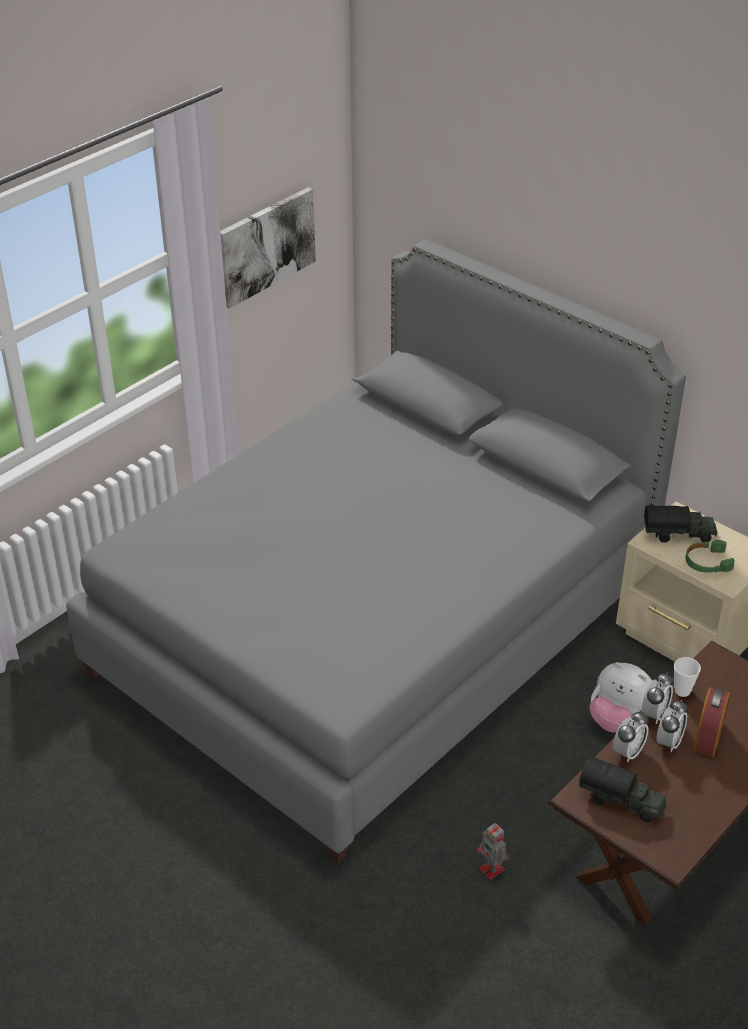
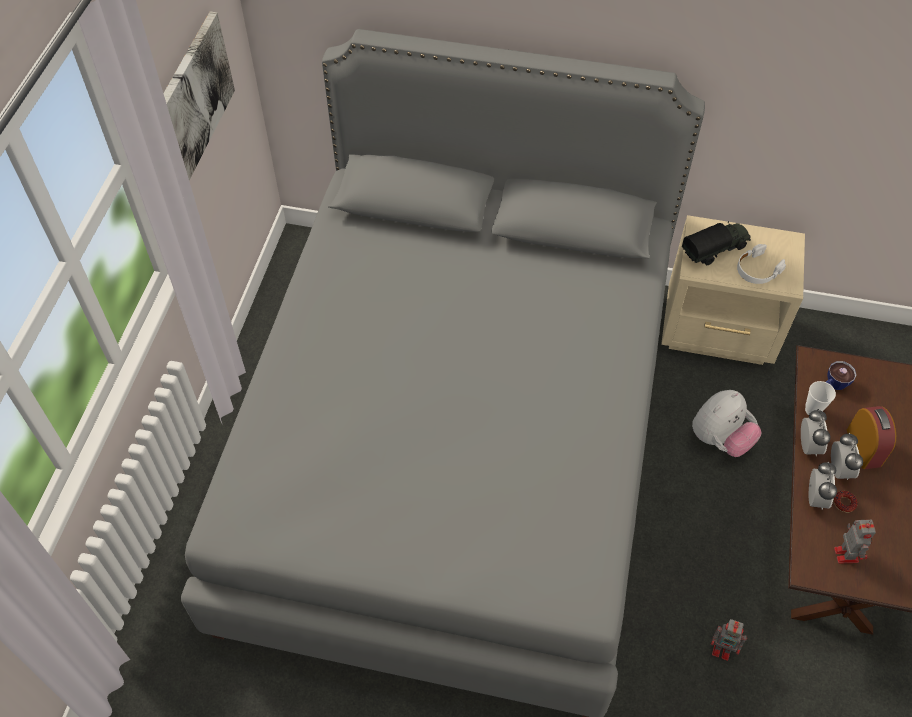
camera: 30 degrees left, 15 degrees up
(618, 719) = (720, 439): plush toy -> plush toy turned 45 degrees counterclockwise
(621, 801) = (845, 553): toy truck -> toy robot
(652, 766) = (844, 503): none -> donut
(707, 562) = (757, 270): green headphones -> white headphones
(719, 681) = (833, 385): none -> cup

